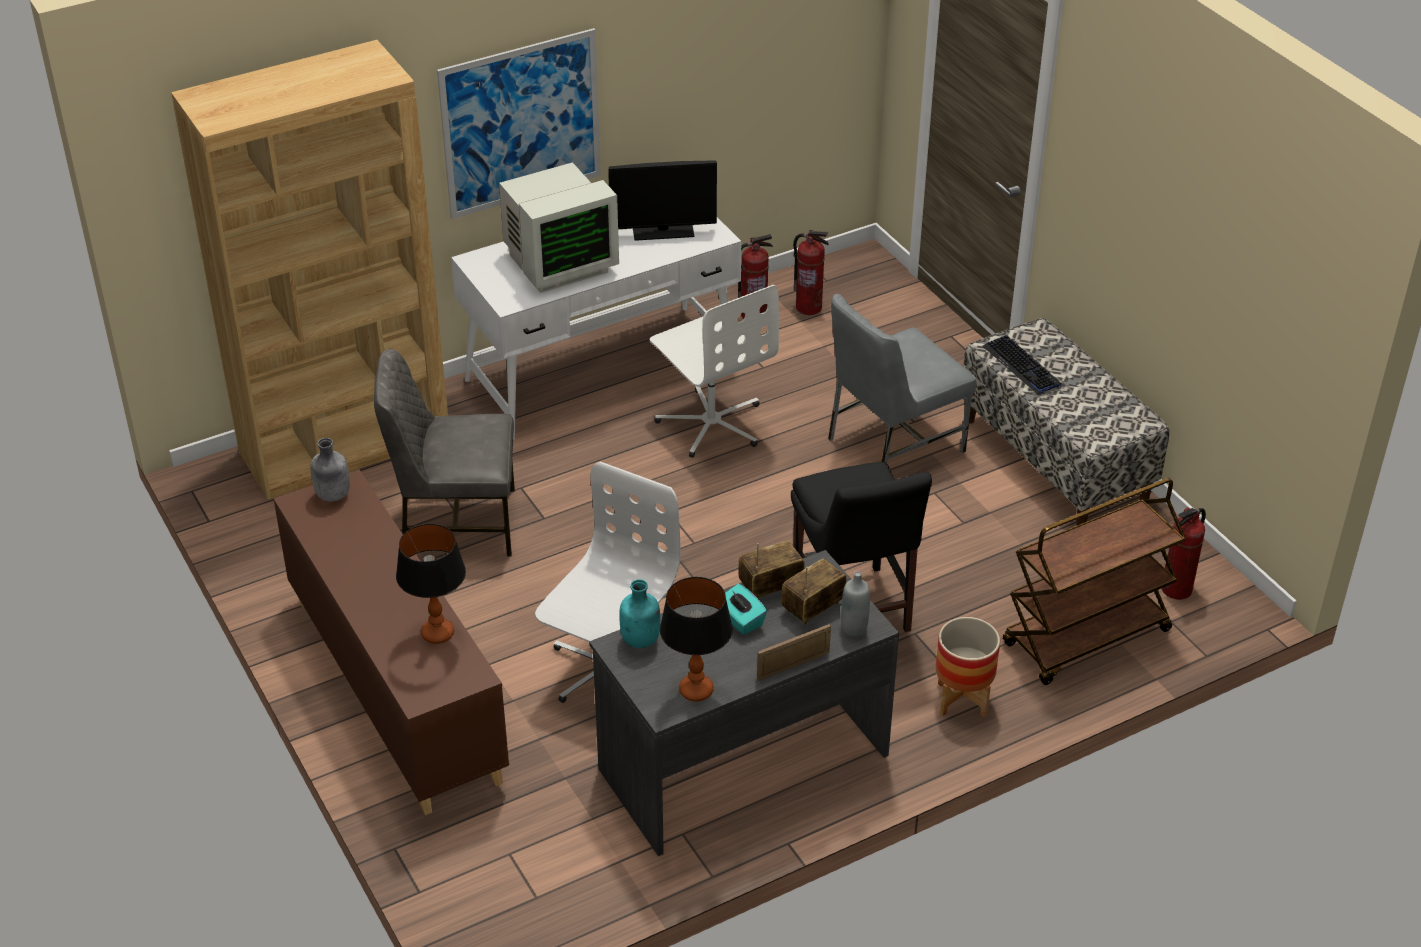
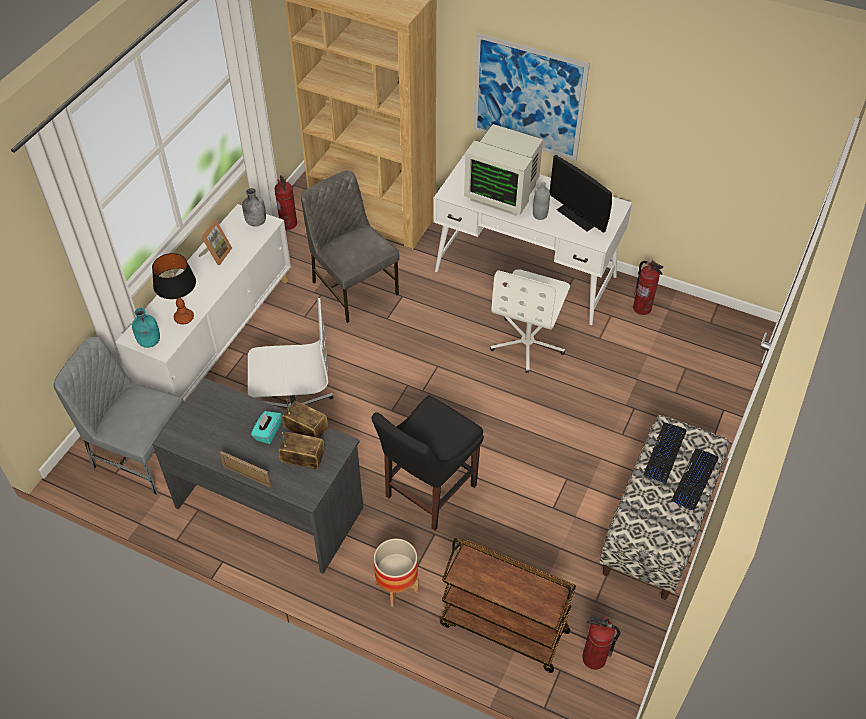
camera: 55 degrees right, 10 degrees up
(350, 556) = (216, 254): none -> picture frame
(395, 688) = (218, 335): brown cabinet -> white cabinet
(641, 640) = (220, 398): turquoise bottle -> turquoise bottle (149, 342)
(695, 690) = (196, 443): table lamp -> none
(809, 307) = (676, 328): fire extinguisher -> fire extinguisher (289, 224)
(854, 628) = (299, 488): grey bottle -> grey bottle (540, 215)
(892, 444) = (591, 435): grey chair -> grey chair (141, 453)
(1073, 364) = (695, 480): none -> keyboard

